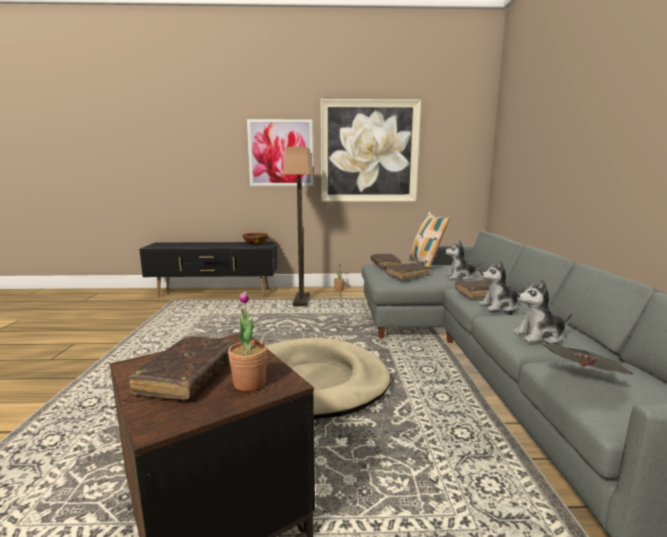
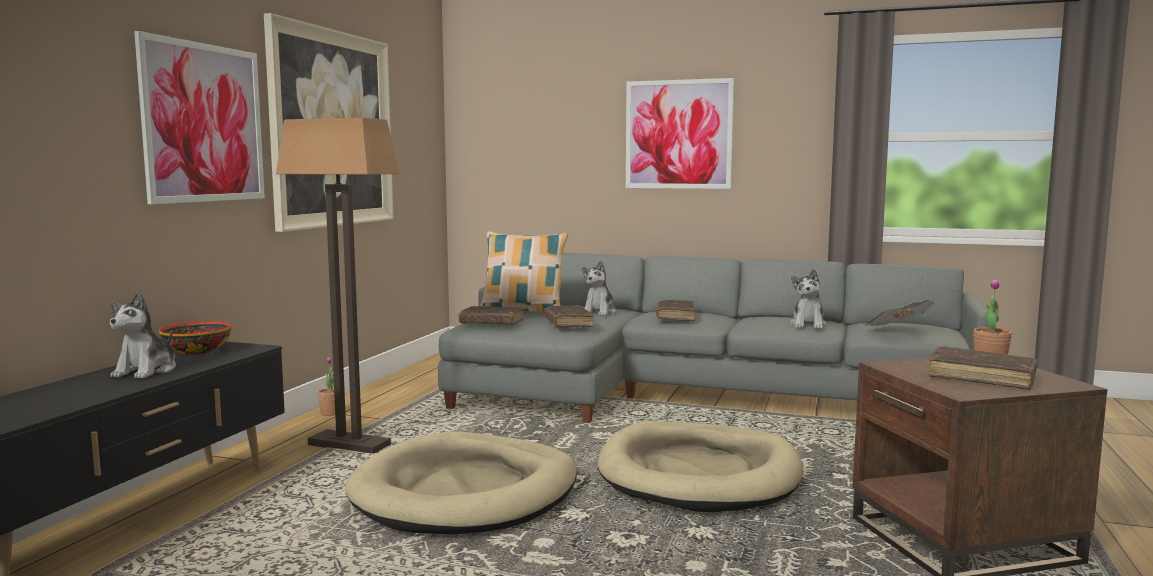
camera: 70 degrees left, 5 degrees down
(256, 330) = (466, 492): none -> beige dog bed
(499, 306) = (717, 321): plush toy -> plush toy (147, 371)
(595, 138) = (678, 134): none -> picture

